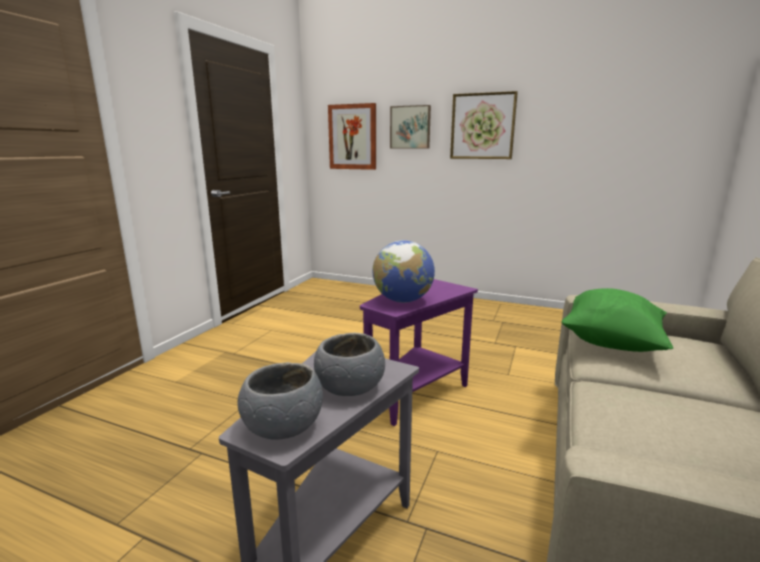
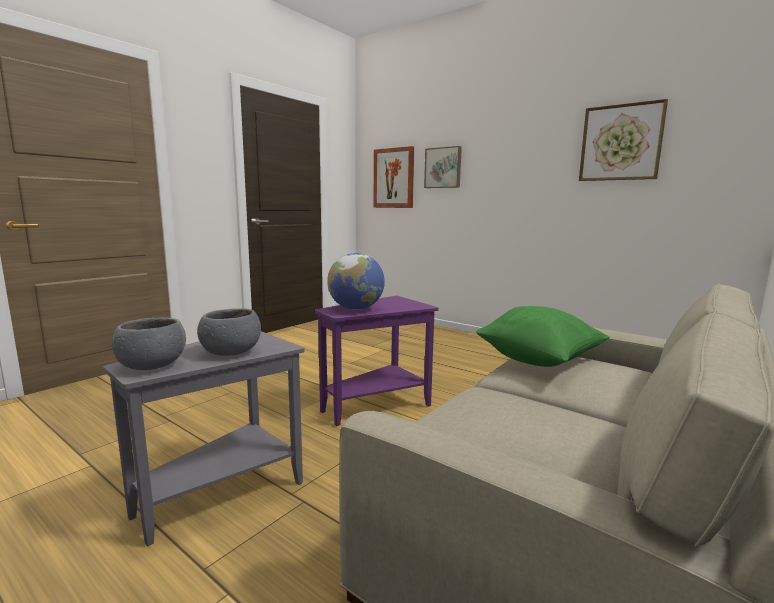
camera: 15 degrees right, 5 degrees down
(482, 126) = (508, 165): picture -> picture (620, 143)

